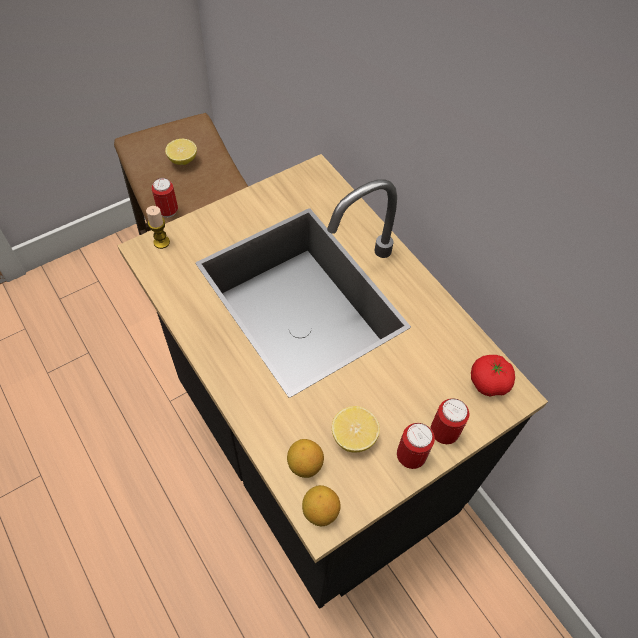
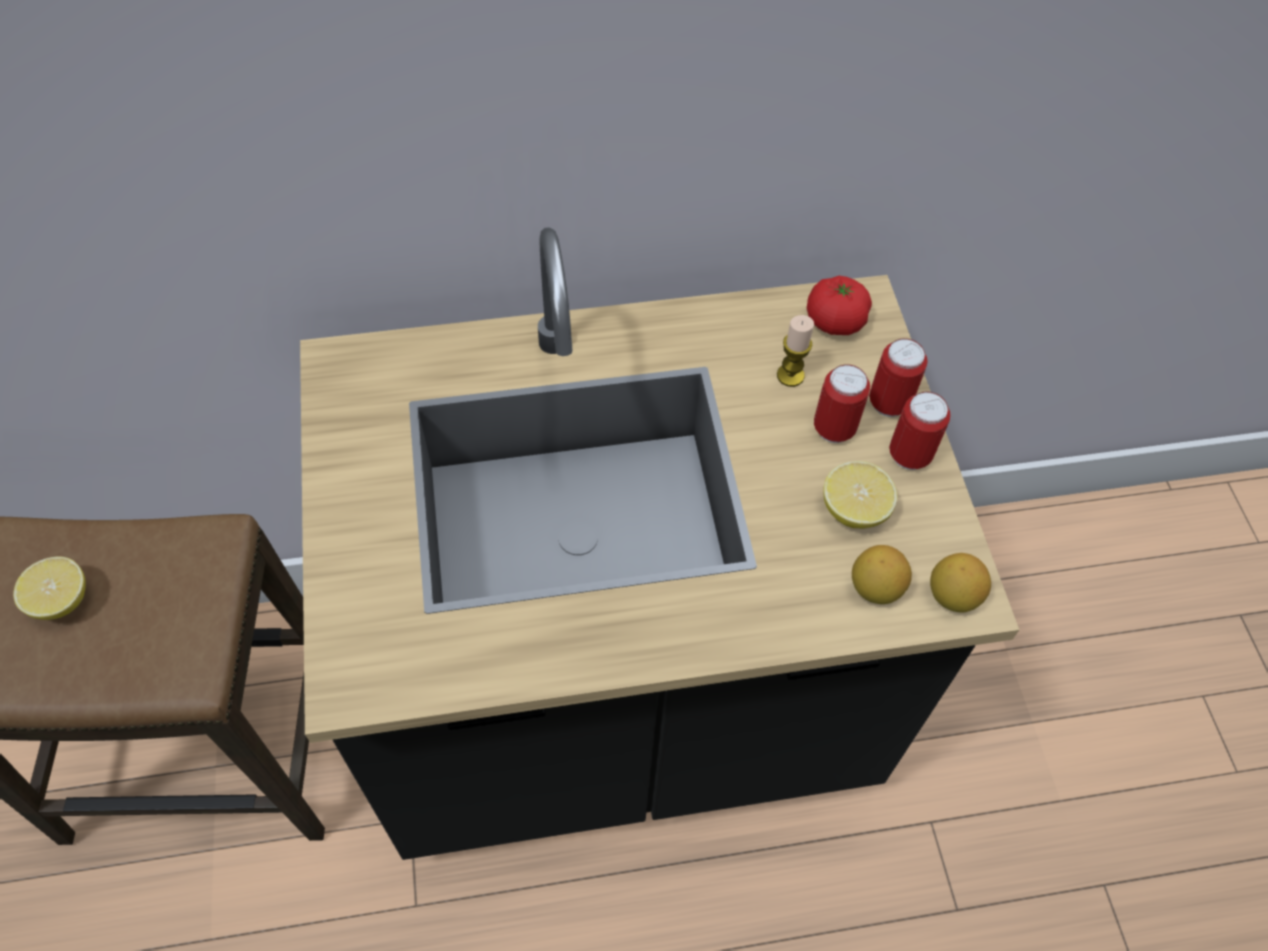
camera: 65 degrees left, 0 degrees up
(161, 242) = (345, 653): candle -> candle (790, 375)
(168, 211) = (176, 668): can -> can (834, 429)

